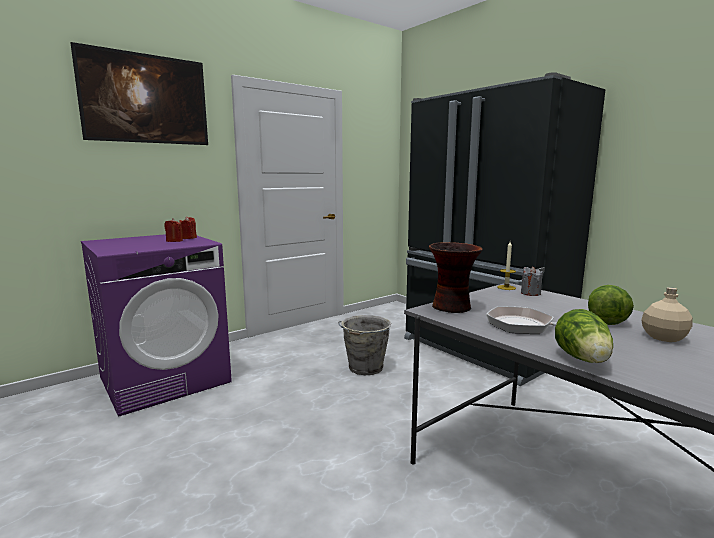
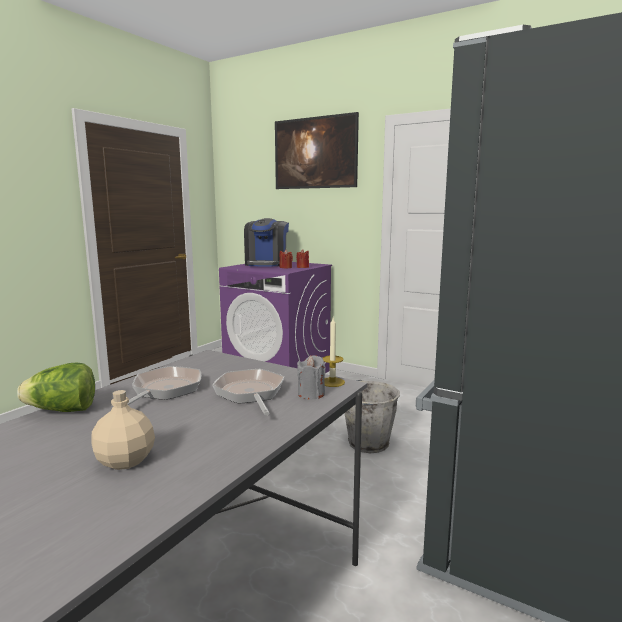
camera: 70 degrees right, 0 degrees up
(126, 243) = (266, 264): none -> coffee machine
(453, 307) = (222, 363): vase -> none
(530, 305) = (250, 393): none -> frying pan
(606, 320) = (199, 431): lettuce -> none

